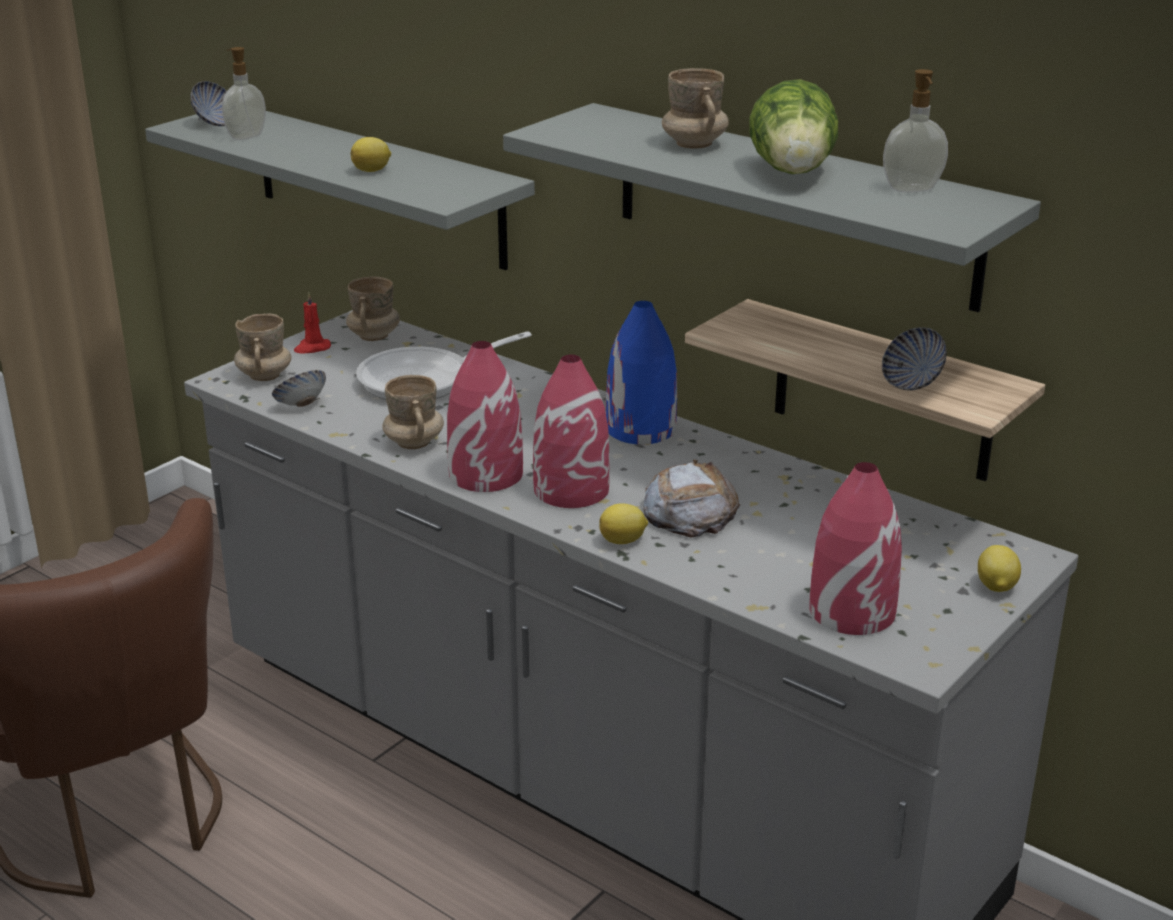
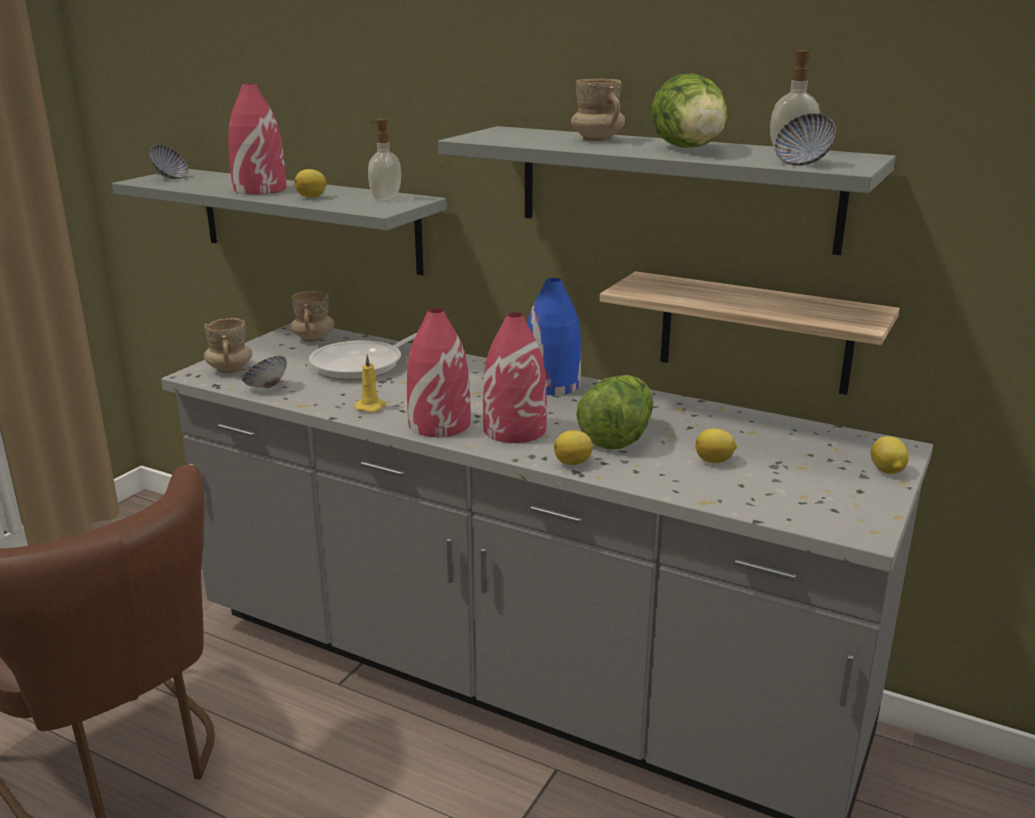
camera: 10 degrees left, 5 degrees down
(245, 136) = (198, 183): soap dispenser -> soap dispenser (385, 198)
(312, 348) = (265, 349): red candle -> none
(414, 442) = (371, 406): beige mug -> yellow candle
(689, 511) = (617, 437): bread -> lettuce
(792, 554) = (715, 461): none -> lemon
(851, 611) = (785, 498): red vase -> red vase (259, 189)
(912, 383) = (799, 312): bowl -> bowl (802, 163)

